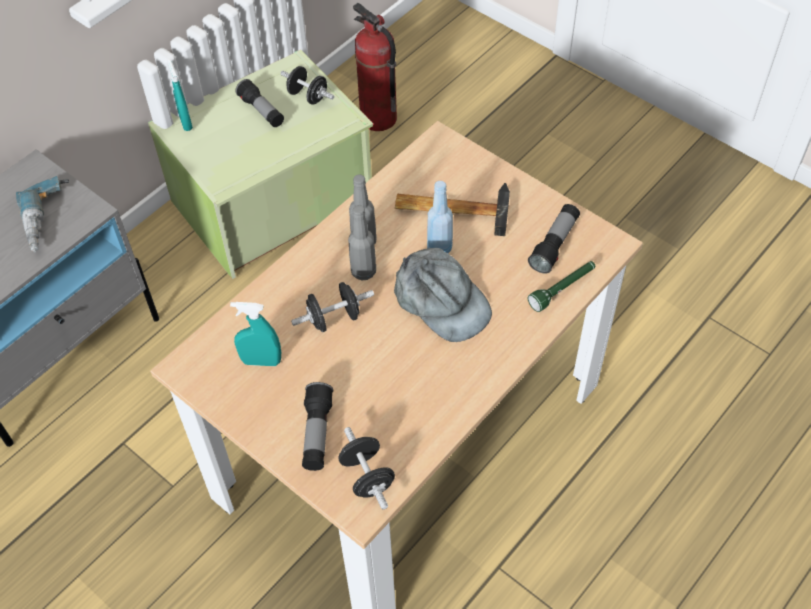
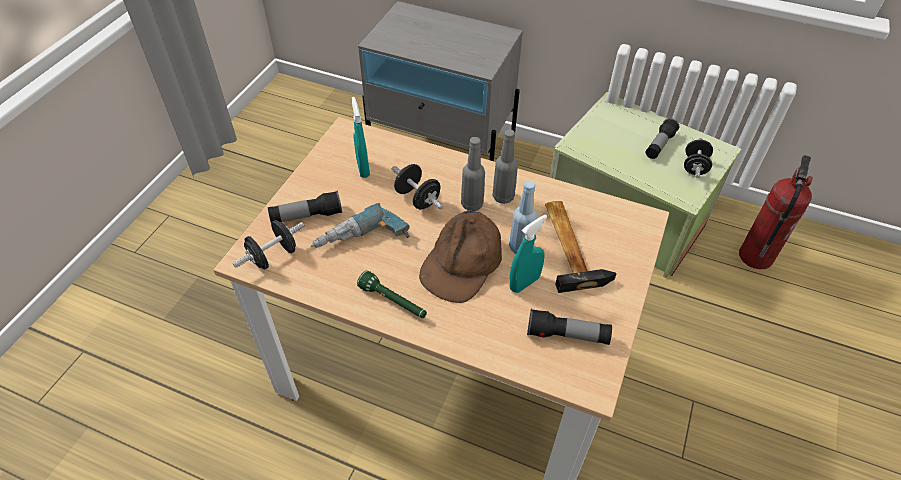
camera: 70 degrees right, 5 degrees down
(50, 220) = (466, 54): power drill -> power drill (362, 243)
(185, 122) = (619, 109): turquoise spray bottle -> turquoise spray bottle (524, 283)
(441, 301) = (462, 262): grey cap -> brown cap
(562, 289) = (515, 353): green flashlight -> green flashlight (393, 302)

